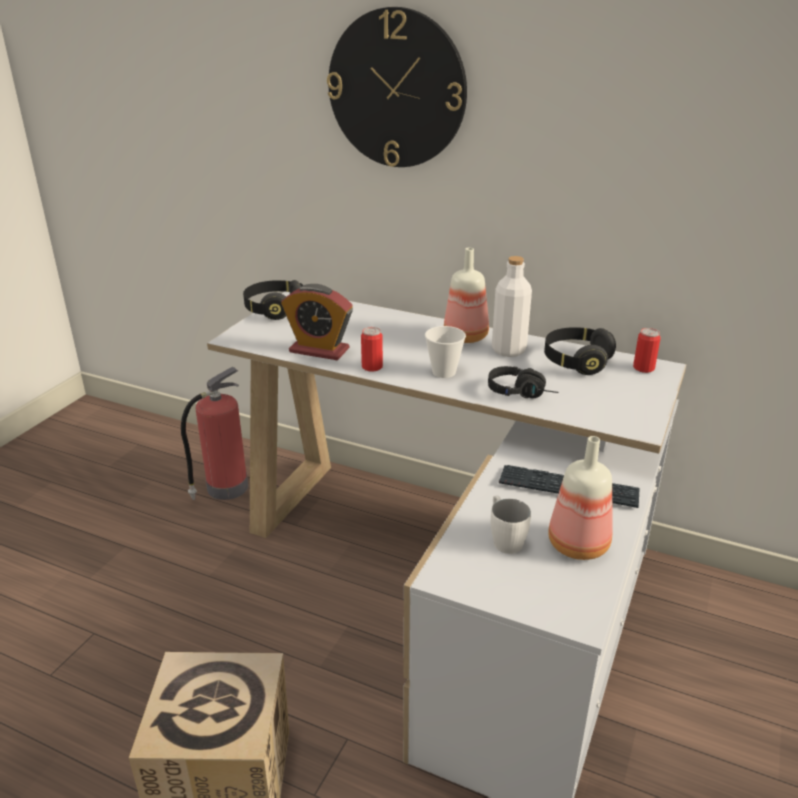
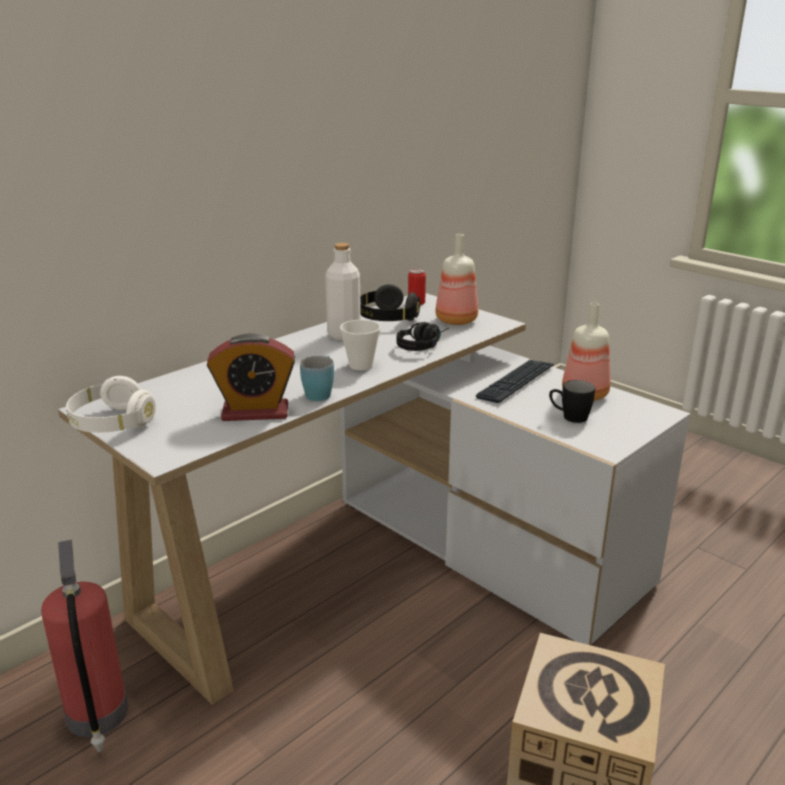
camera: 70 degrees left, 5 degrees down
(274, 309) = (112, 423): black headphones -> white headphones
(319, 350) = (255, 412): alarm clock -> alarm clock turned 45 degrees clockwise
(372, 367) = (320, 393): can -> blue mug
(397, 89) = (162, 112): wall clock -> none
(465, 336) = (299, 345): bottle -> bottle (455, 320)
(504, 539) = (569, 417): white mug -> black mug

